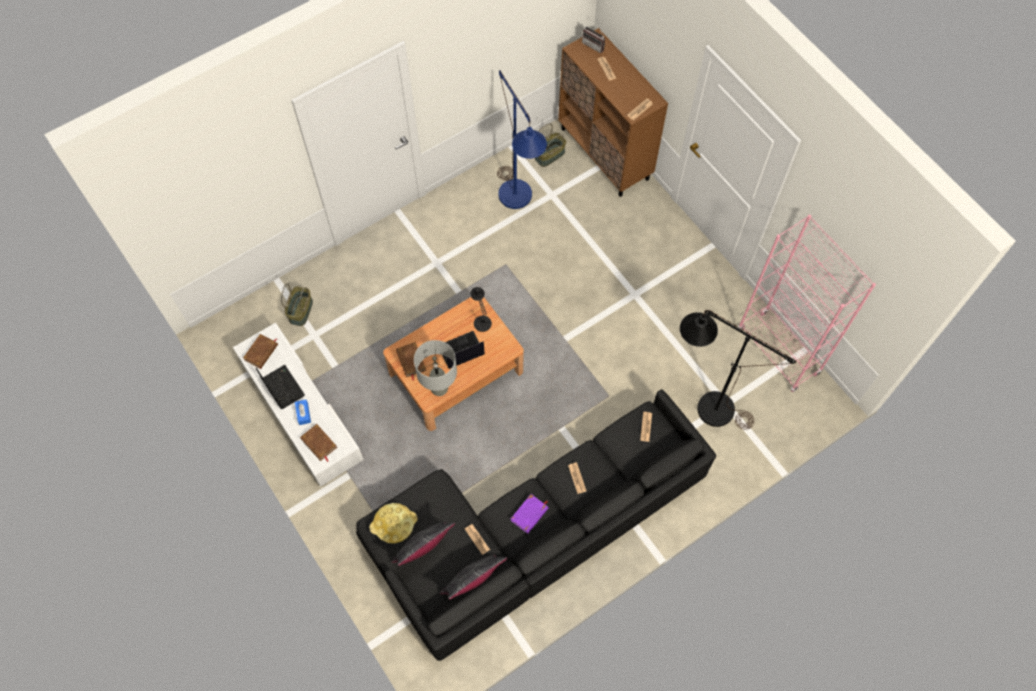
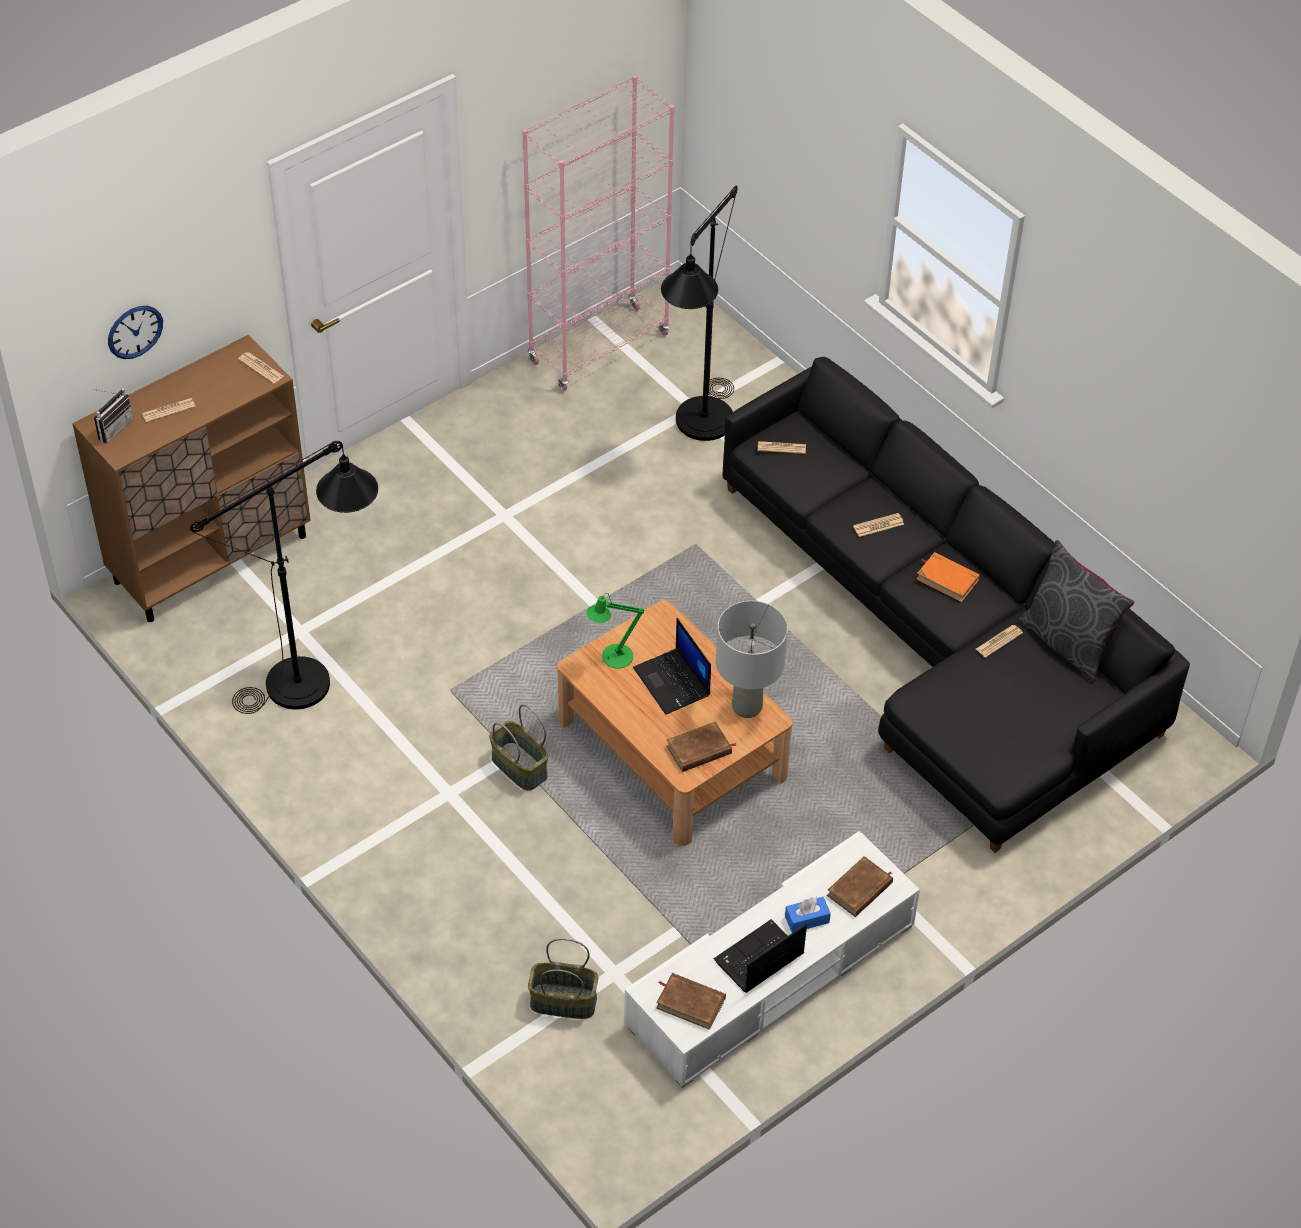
camera: 95 degrees left, 15 degrees down
(394, 524) = (996, 747): yellow tray -> none
(424, 550) = (1031, 705): grey pillow -> none
(481, 321) = (613, 657): black table lamp -> green table lamp
(518, 202) = (316, 678): blue floor lamp -> black floor lamp
(529, 514) = (947, 579): purple book -> orange book
(549, 155) = (209, 637): basket -> basket (518, 767)
(632, 30) = (135, 331): none -> wall clock

